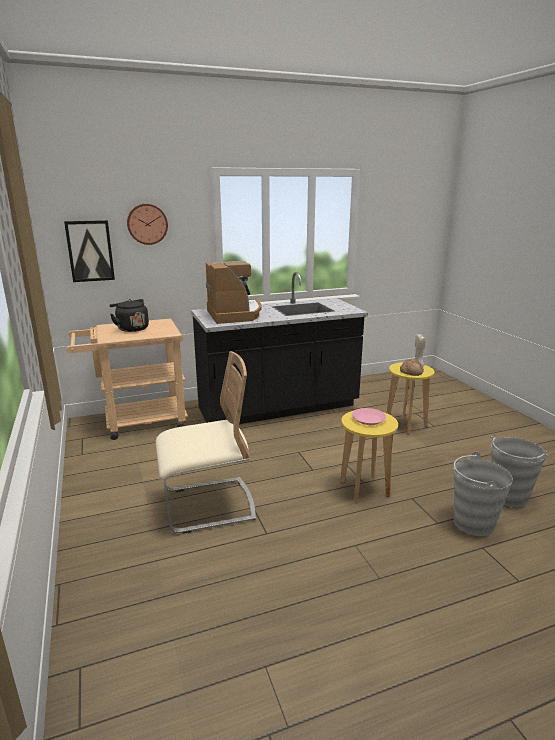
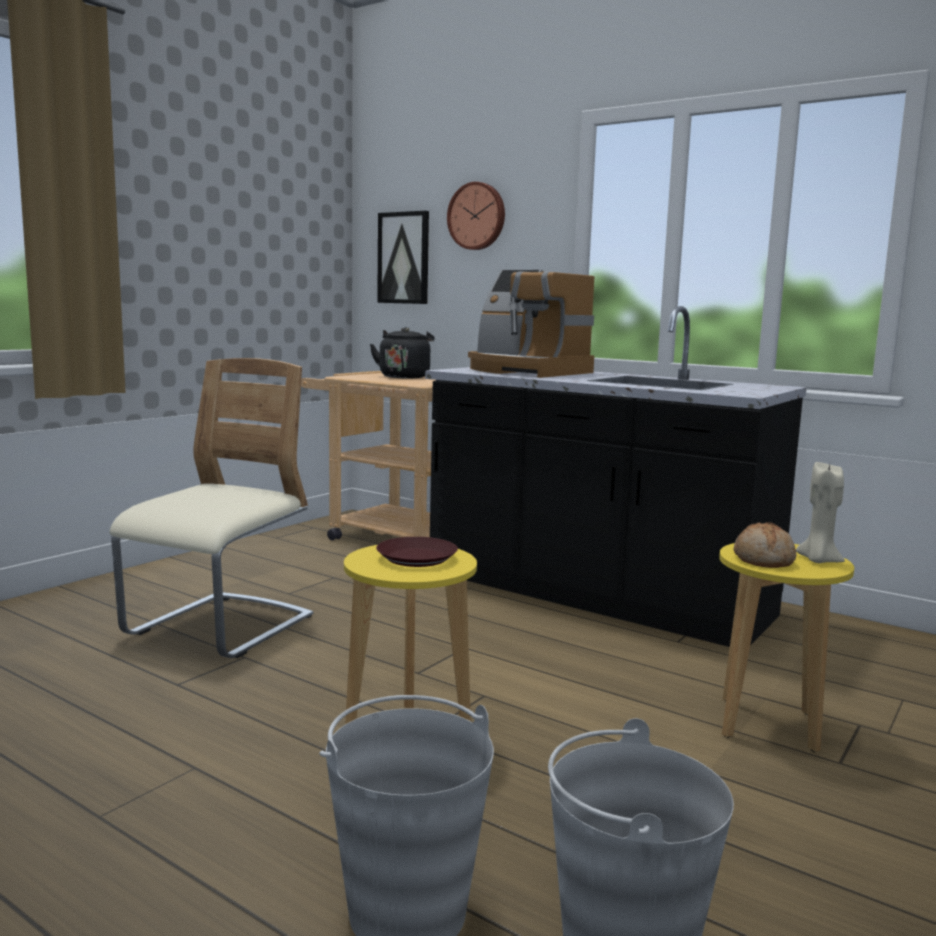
camera: 55 degrees right, 10 degrees down
(208, 505) = (220, 628): beige chair -> beige chair turned 105 degrees counterclockwise
(235, 314) = (526, 371): coffee machine -> coffee machine turned 90 degrees clockwise
(368, 419) = (417, 558): pink plate -> brown plate

